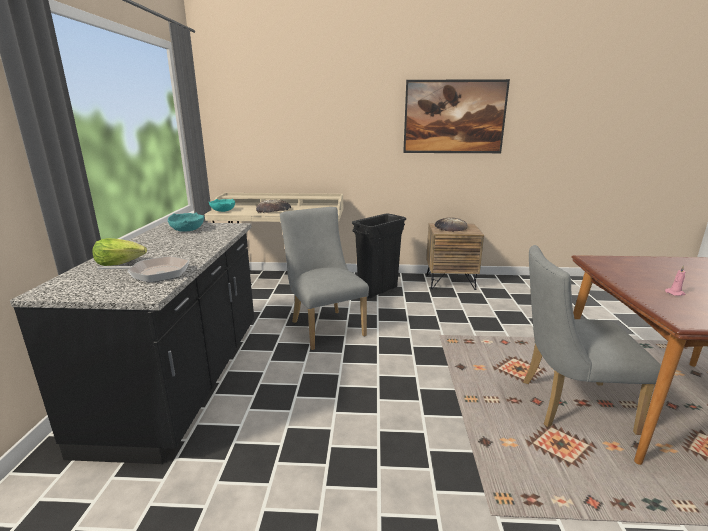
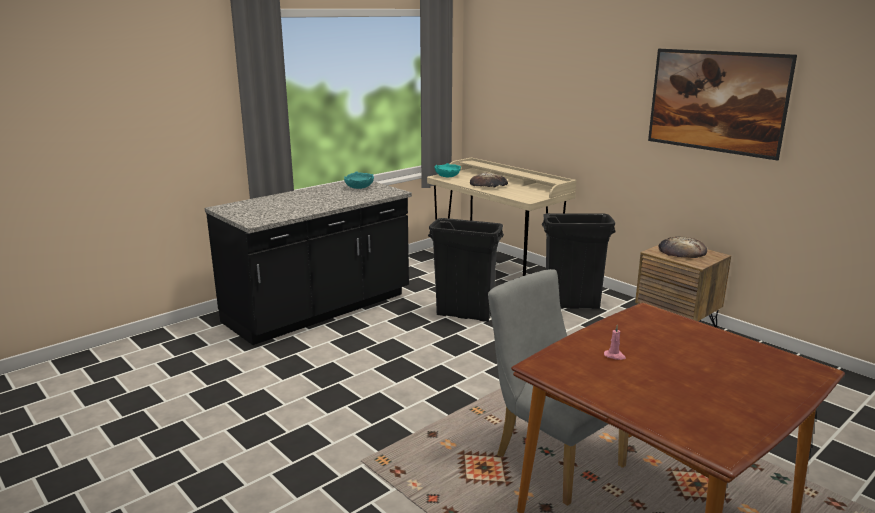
camera: 45 degrees right, 0 degrees up
(120, 263) = (277, 201): lettuce -> none
(155, 273) = (279, 212): frying pan -> none
(324, 326) = (465, 315): grey chair -> black trash can

